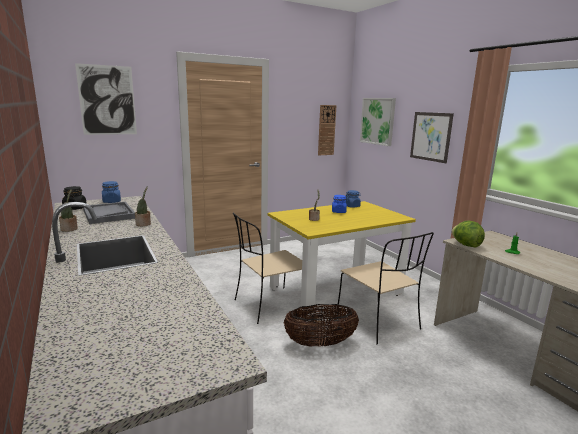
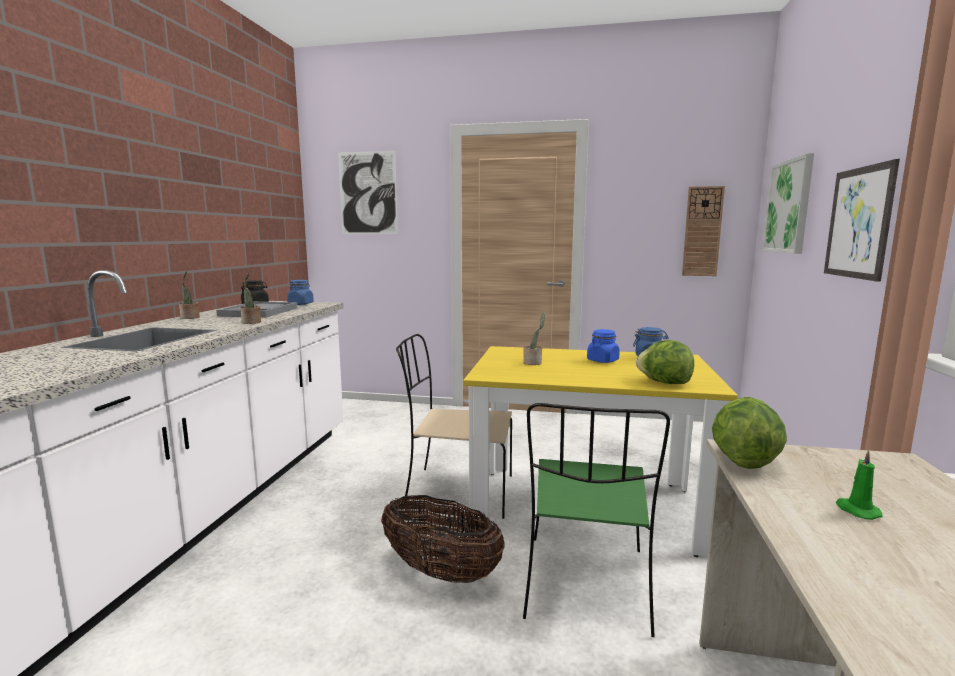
camera: 40 degrees right, 5 degrees down
(379, 322) = (586, 585): beige chair -> green chair
(384, 218) = (664, 383): none -> lettuce

